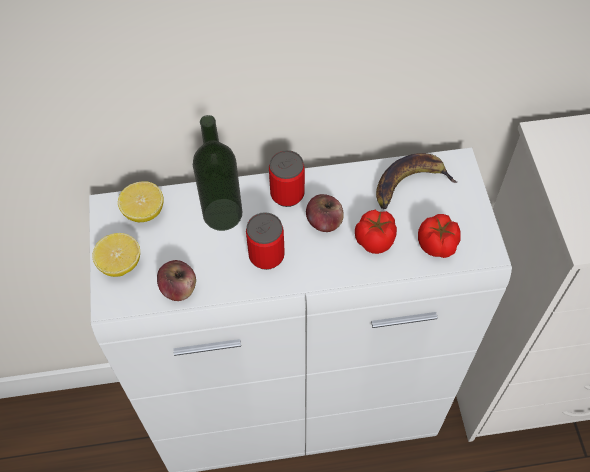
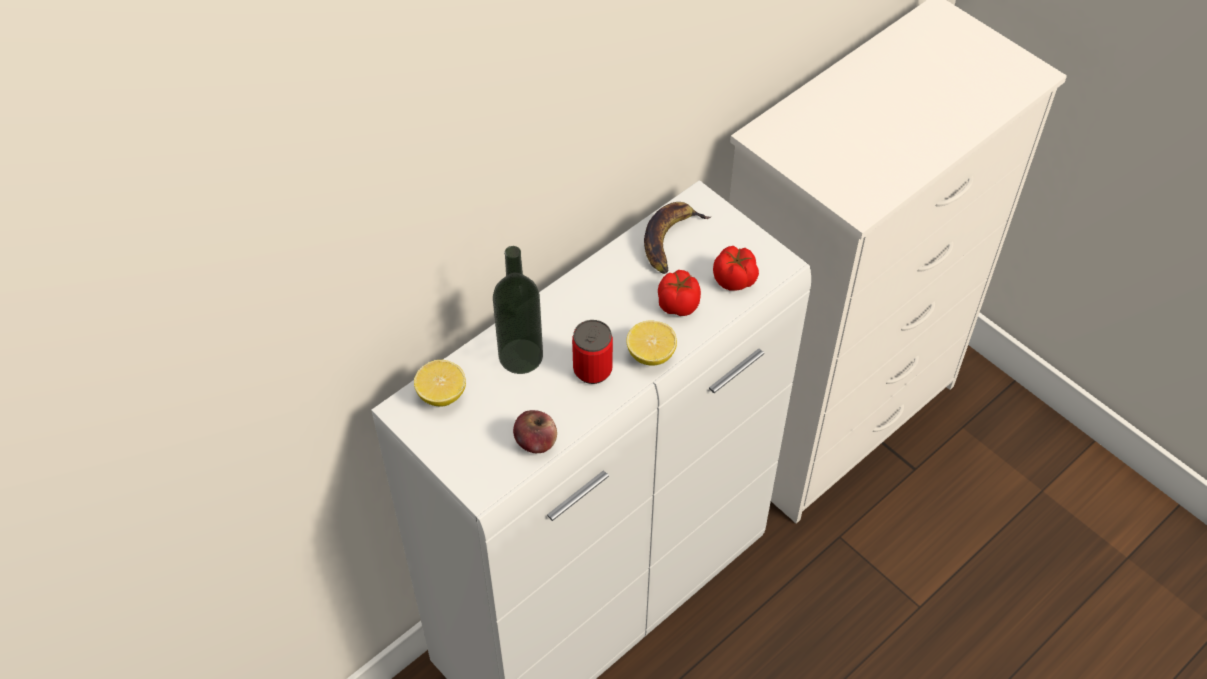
camera: 35 degrees left, 5 degrees down
(120, 264) = (460, 452): lemon -> lemon (651, 354)
(287, 194) = (566, 306): can -> none
(324, 222) = (621, 313): apple -> none

